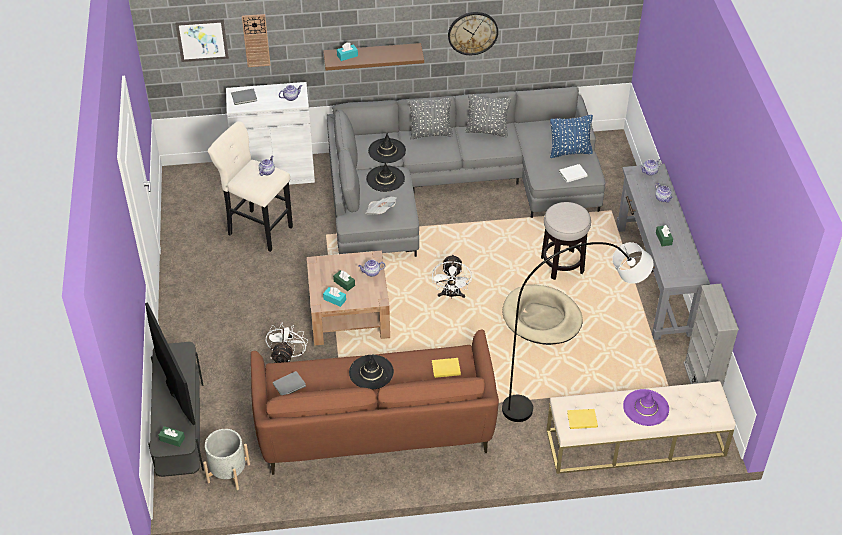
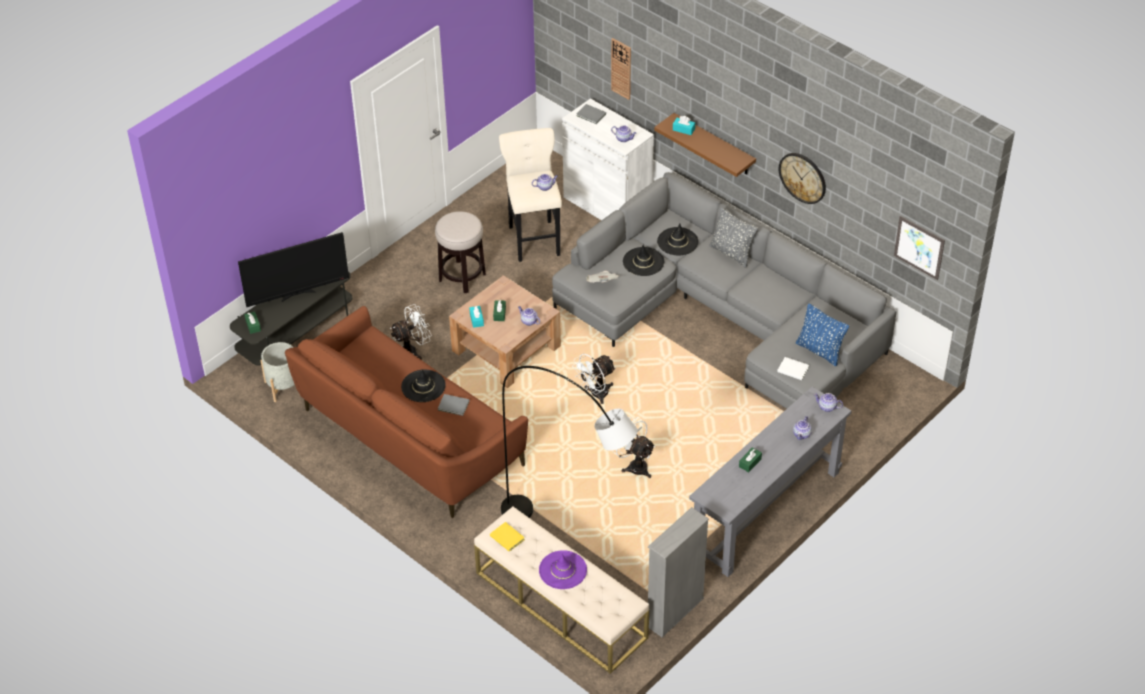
camera: 50 degrees right, 0 degrees up
(173, 388) = (297, 294): television -> television turned 45 degrees clockwise
(202, 40) = (580, 42): picture -> picture (919, 247)
(290, 385) = (364, 351): grey book -> grey book (454, 406)
(445, 368) = (473, 425): yellow book -> none
(487, 131) = (779, 284): grey pillow -> none
(541, 318) = (634, 465): beige dog bed -> white fan
(562, 265) = (712, 442): stool -> stool (462, 277)

